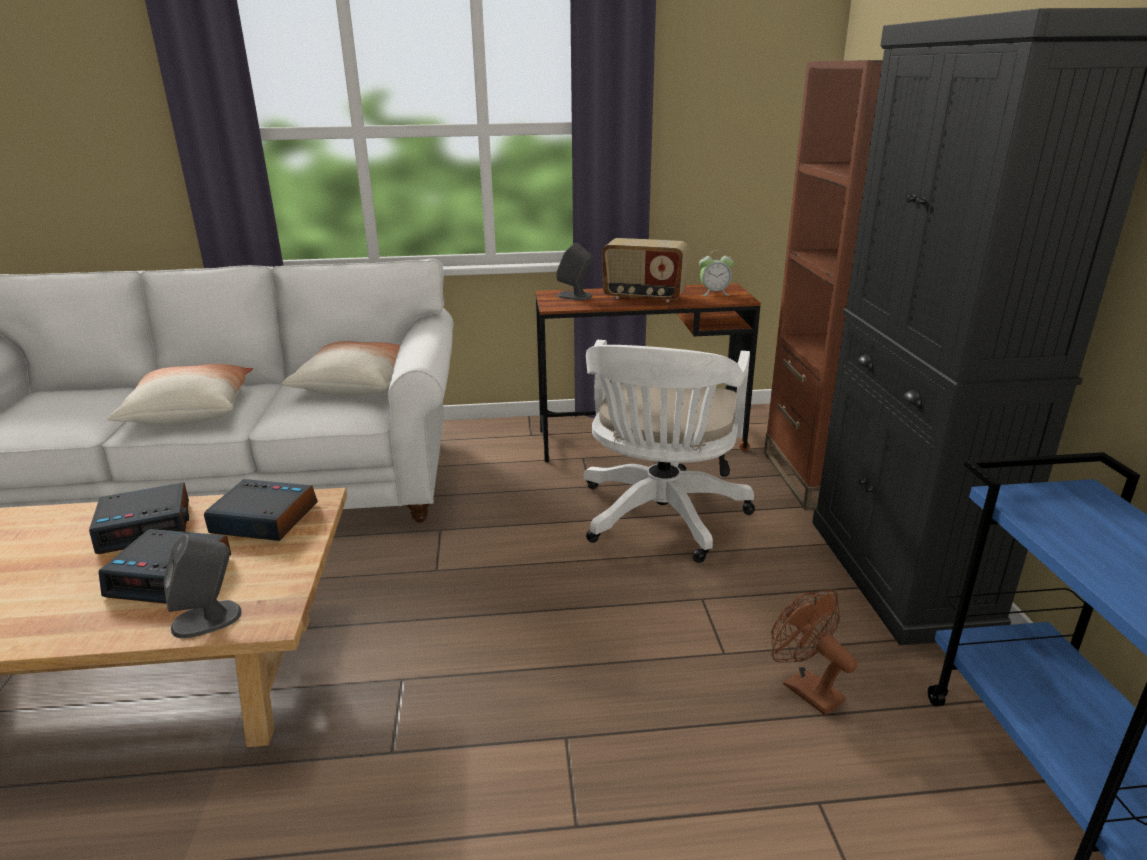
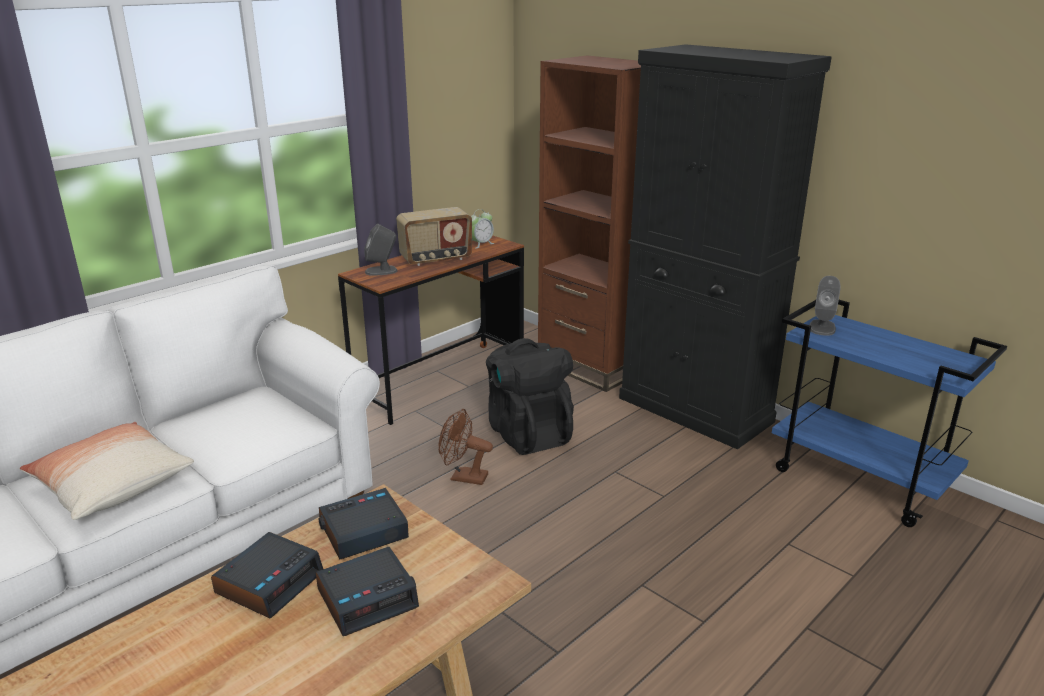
camera: 40 degrees left, 0 degrees up
(208, 619) = (452, 604): grey speaker -> grey speaker (822, 327)
(357, 384) = (250, 404): pillow -> none
(660, 519) = (528, 433): white office chair -> black backpack
(805, 688) = (722, 493): brown fan -> brown fan (463, 477)

